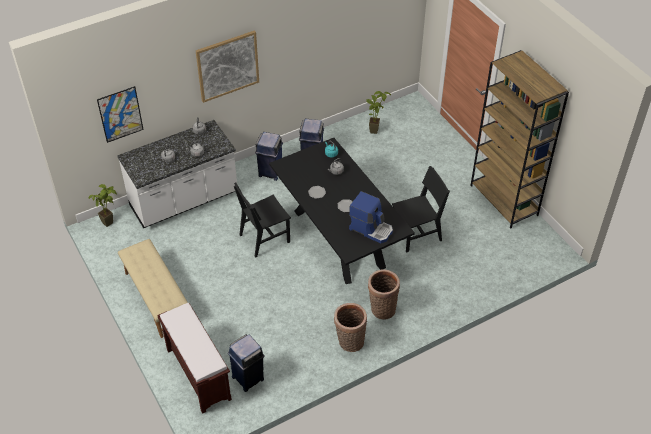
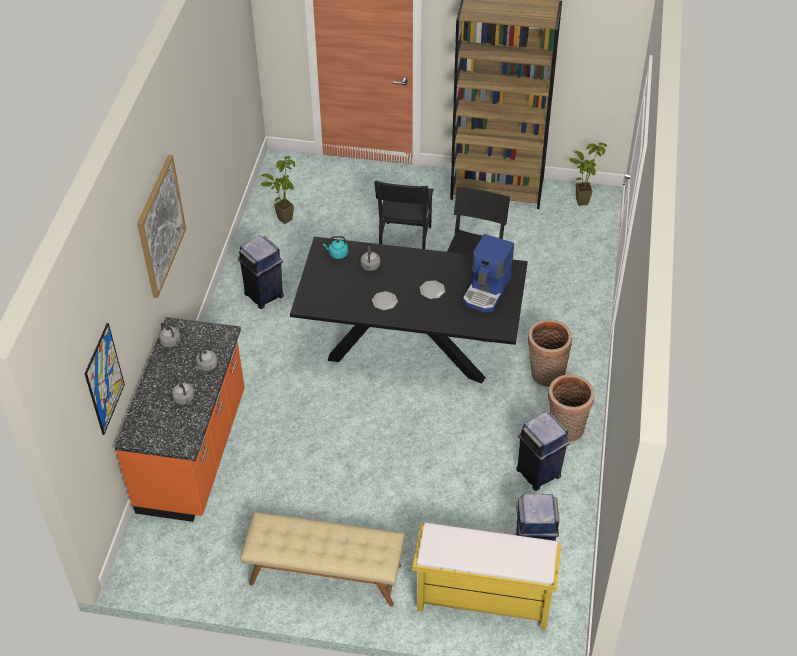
camera: 50 degrees left, 0 degrees up
(111, 222) = (144, 549): potted plant -> potted plant (582, 198)
(184, 201) = (194, 453): white counter -> orange counter
(197, 373) = (482, 600): brown bench -> yellow bench
(264, 238) = (340, 412): black chair -> black chair (405, 241)
(270, 172) = (242, 344): blue trash can -> blue trash can (539, 473)
(371, 229) = (487, 291): coffee machine -> coffee machine turned 135 degrees clockwise

